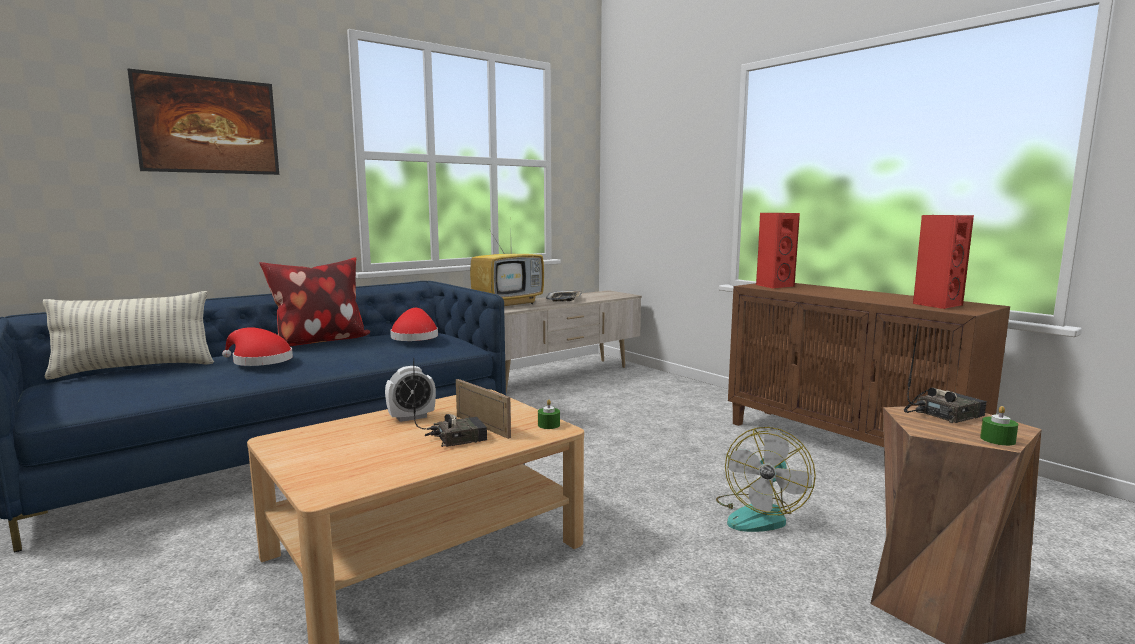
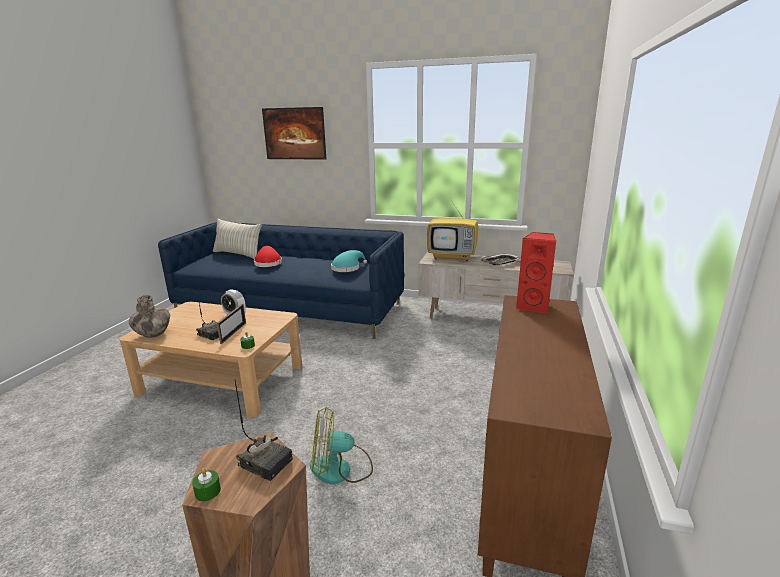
camera: 55 degrees right, 10 degrees up
(319, 342) = (313, 258): pillow -> none
(361, 478) = (153, 335): none -> vase
(414, 337) = (347, 268): red hat -> turquoise hat
(936, 305) = (535, 390): red speaker -> none

